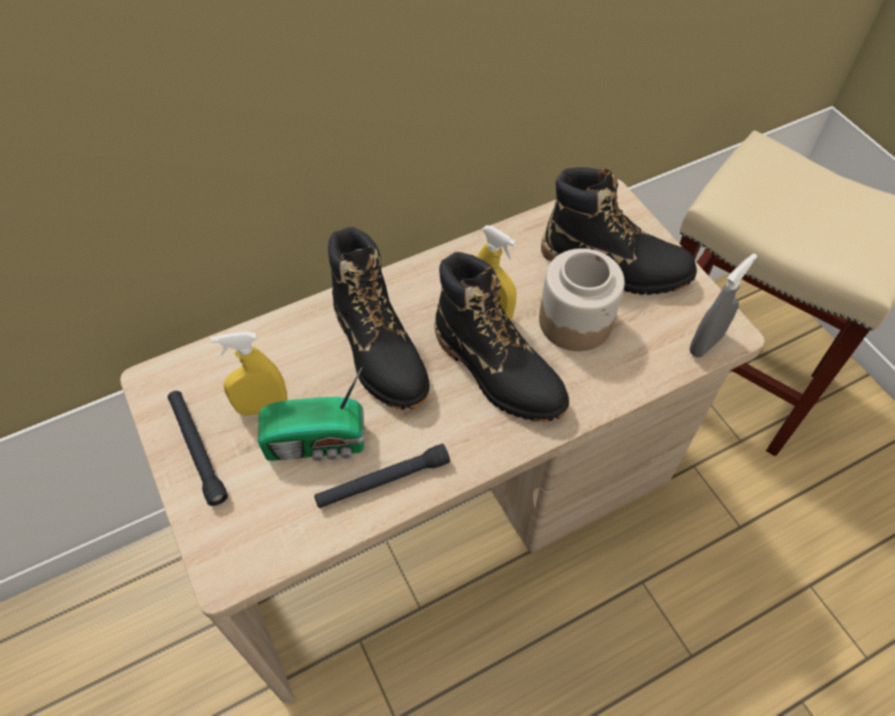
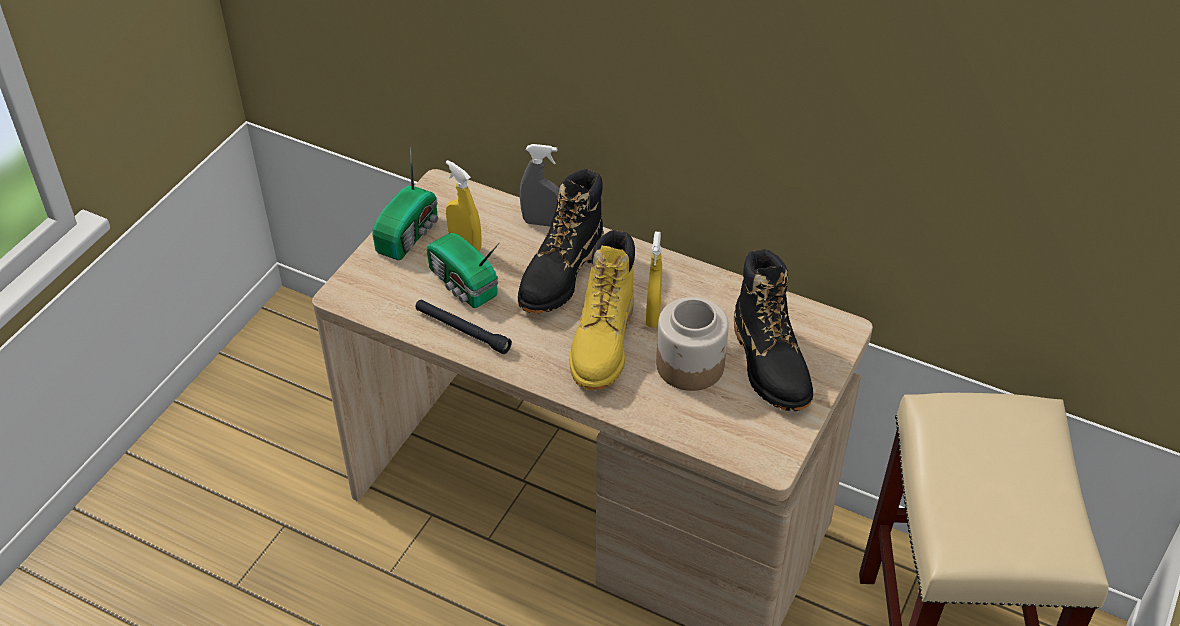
camera: 55 degrees right, 10 degrees down
(197, 449) = (410, 234): black flashlight -> radio
(497, 370) = (603, 343): black boot -> yellow boot
(705, 343) = (744, 452): grey spray bottle -> grey spray bottle (542, 222)

